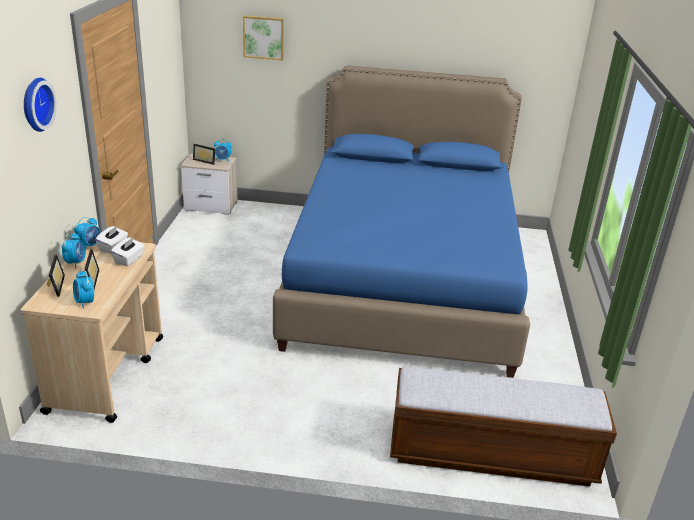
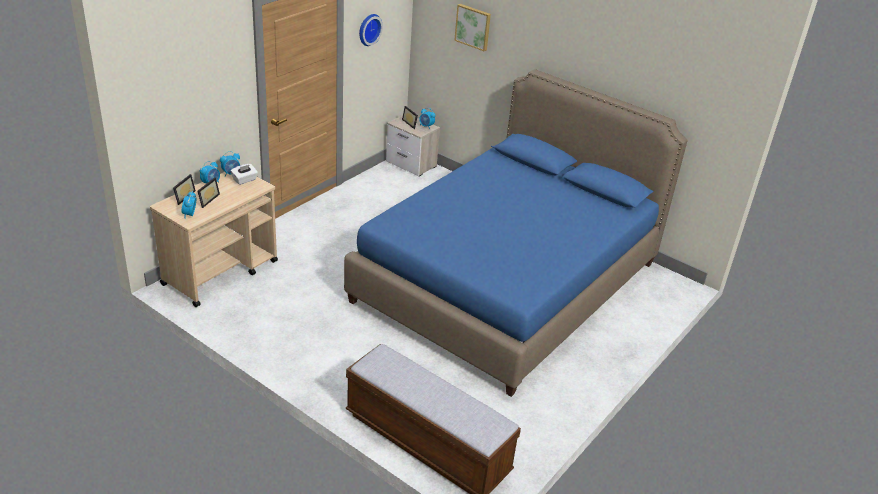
camera: 30 degrees right, 5 degrees up
(35, 104) = (196, 64): wall clock -> wall clock (368, 29)
(129, 259) = (245, 193): white tissue box -> none

